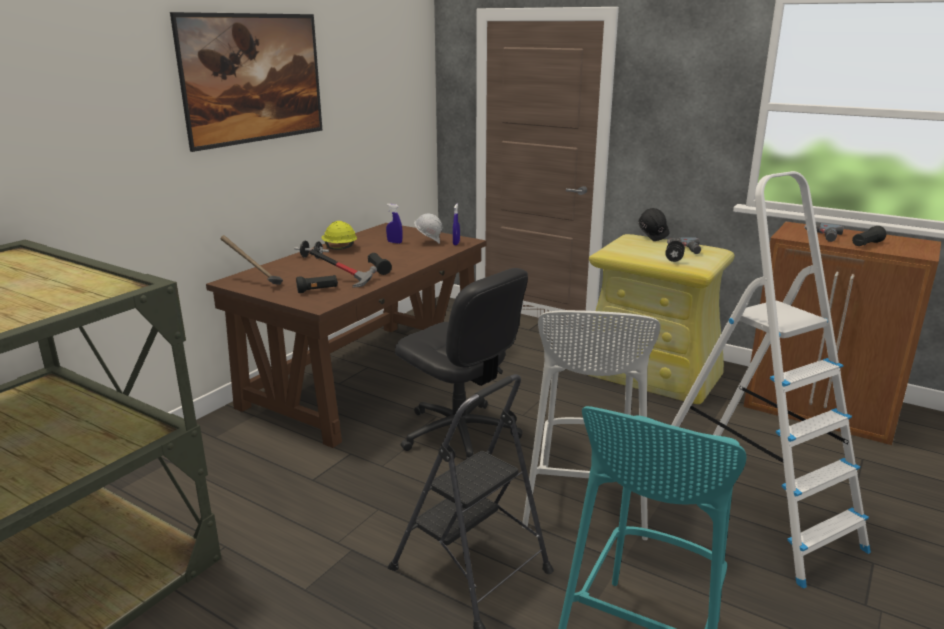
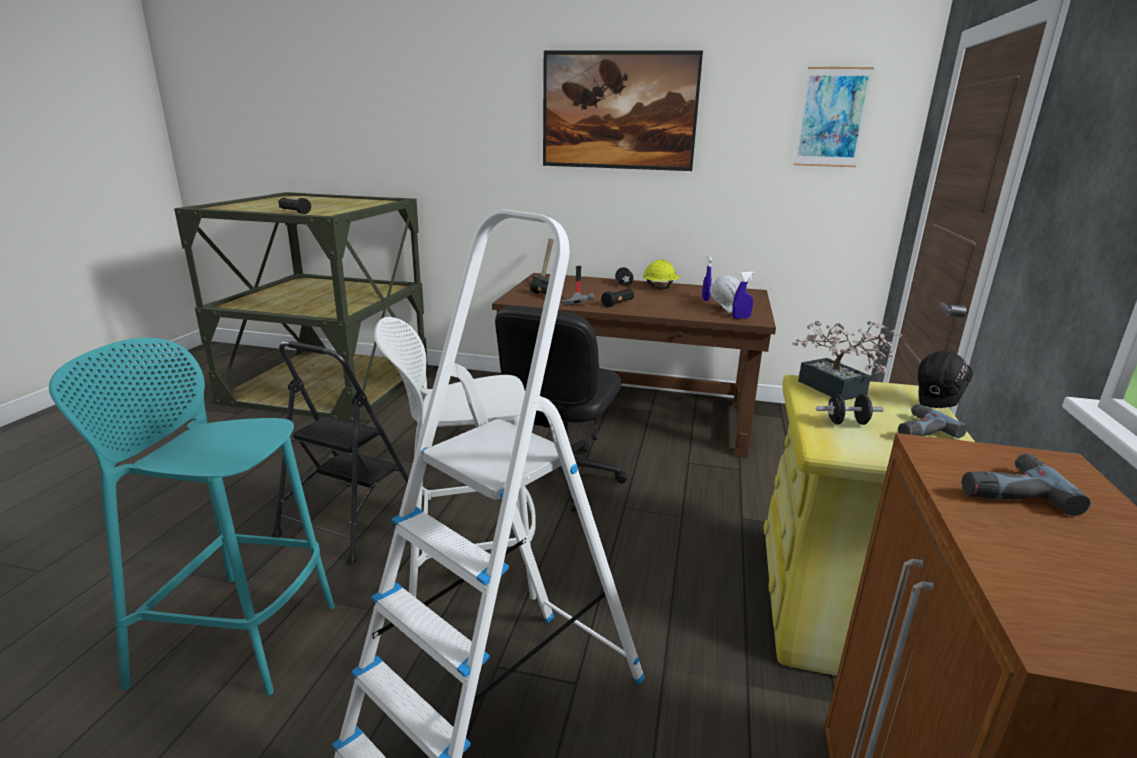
camera: 70 degrees right, 0 degrees up
(395, 70) = (831, 117): none -> picture
(628, 251) = (837, 391): none -> potted plant
(866, 245) = (1024, 546): black flashlight -> black flashlight (295, 212)

